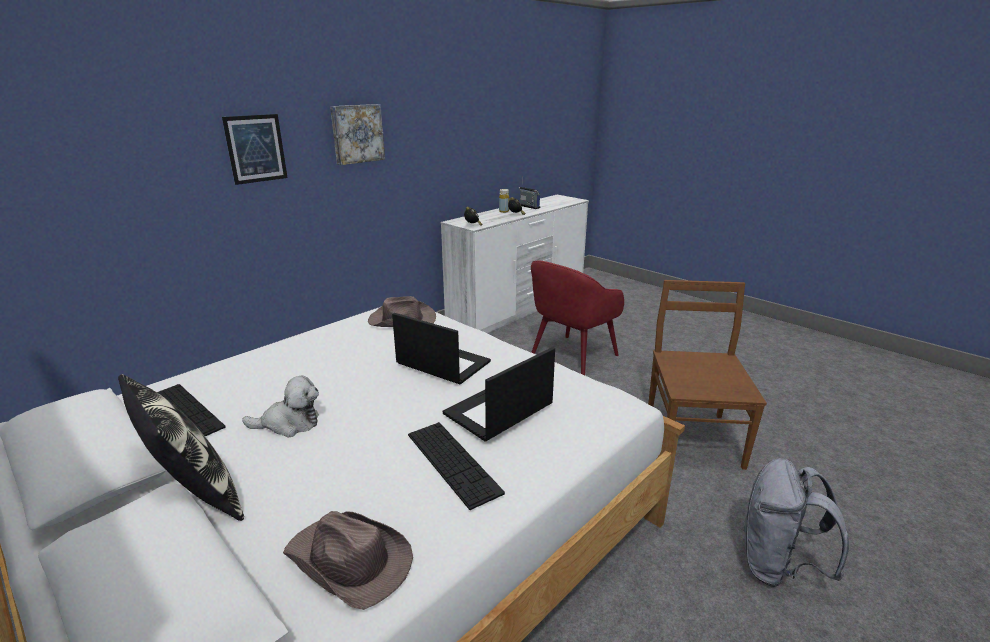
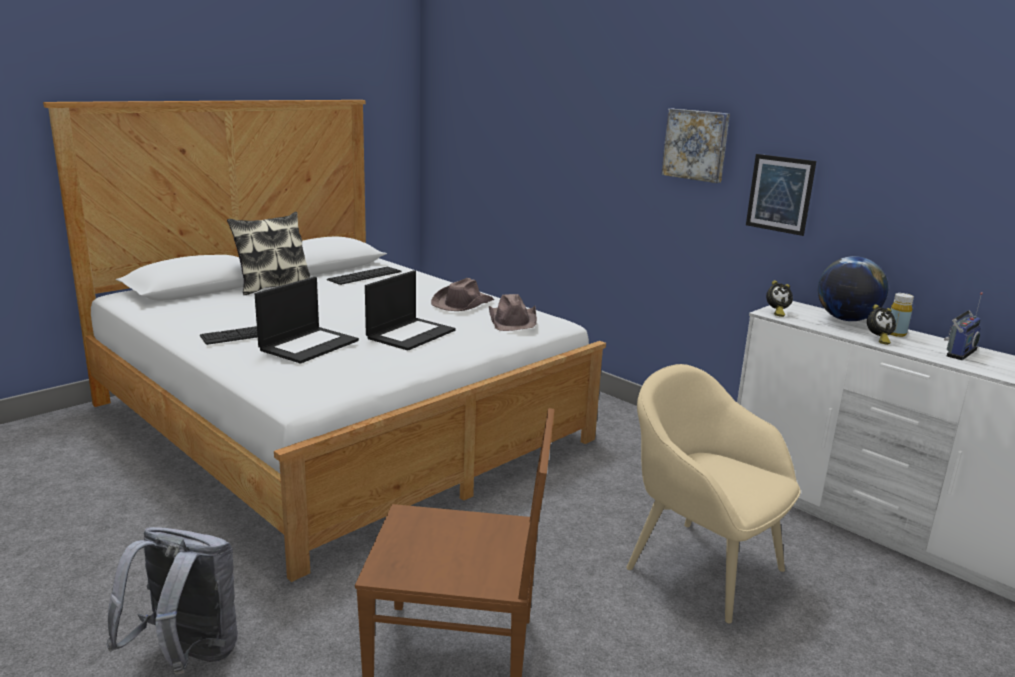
camera: 90 degrees right, 5 degrees down
(256, 149) = (596, 139): picture -> picture (780, 194)
(289, 423) = (337, 298): plush toy -> none
(349, 561) = (188, 314): brown hat -> brown hat (462, 303)
(481, 216) = (846, 319): none -> globe
(498, 410) = (309, 345): laptop -> laptop turned 75 degrees clockwise
(572, 357) = (701, 567): red armchair -> beige armchair

